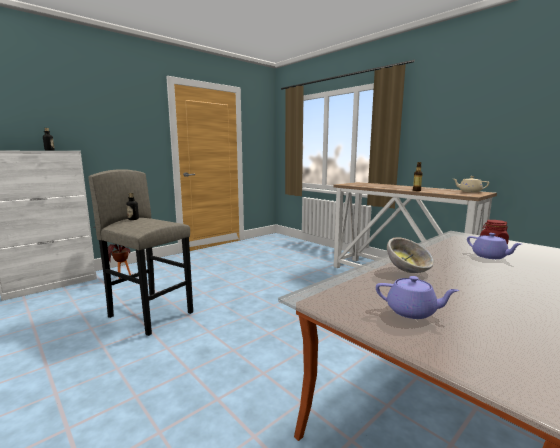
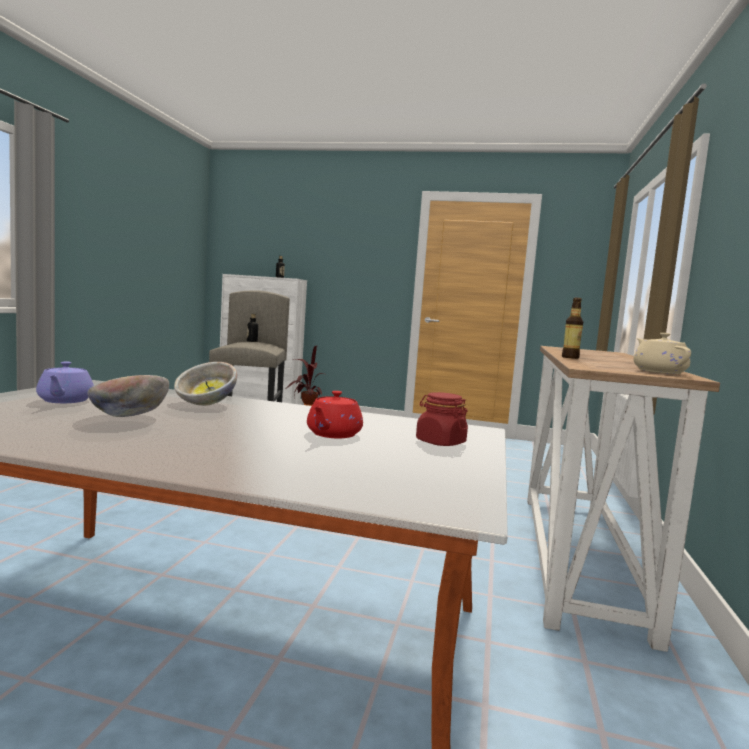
camera: 55 degrees right, 5 degrees down
(476, 295) = (128, 418): none -> bowl
(490, 256) = (333, 434): purple teapot -> red teapot

